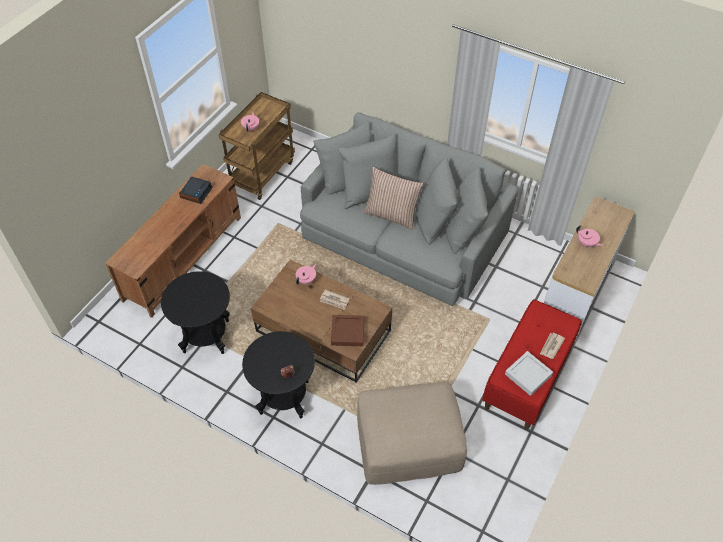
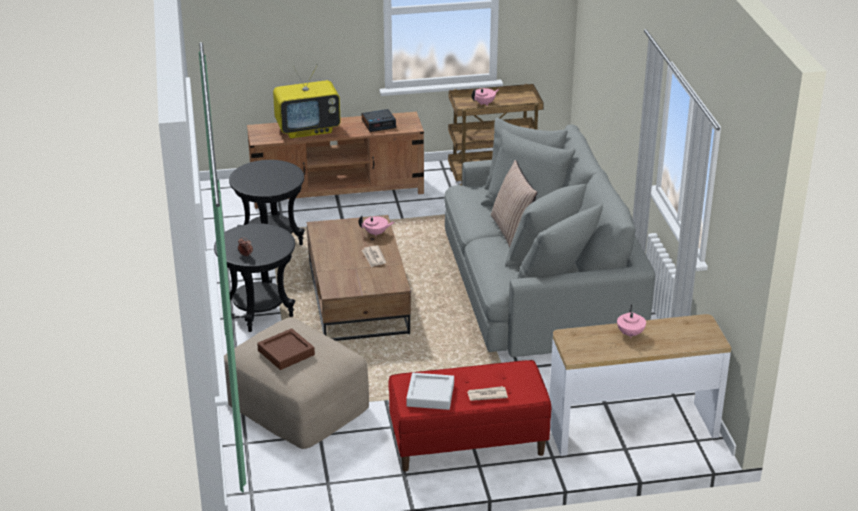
camera: 50 degrees right, 20 degrees down
(156, 233) = (308, 129): none -> television
(347, 332) = (347, 280): brown tray -> brown tray (286, 353)

